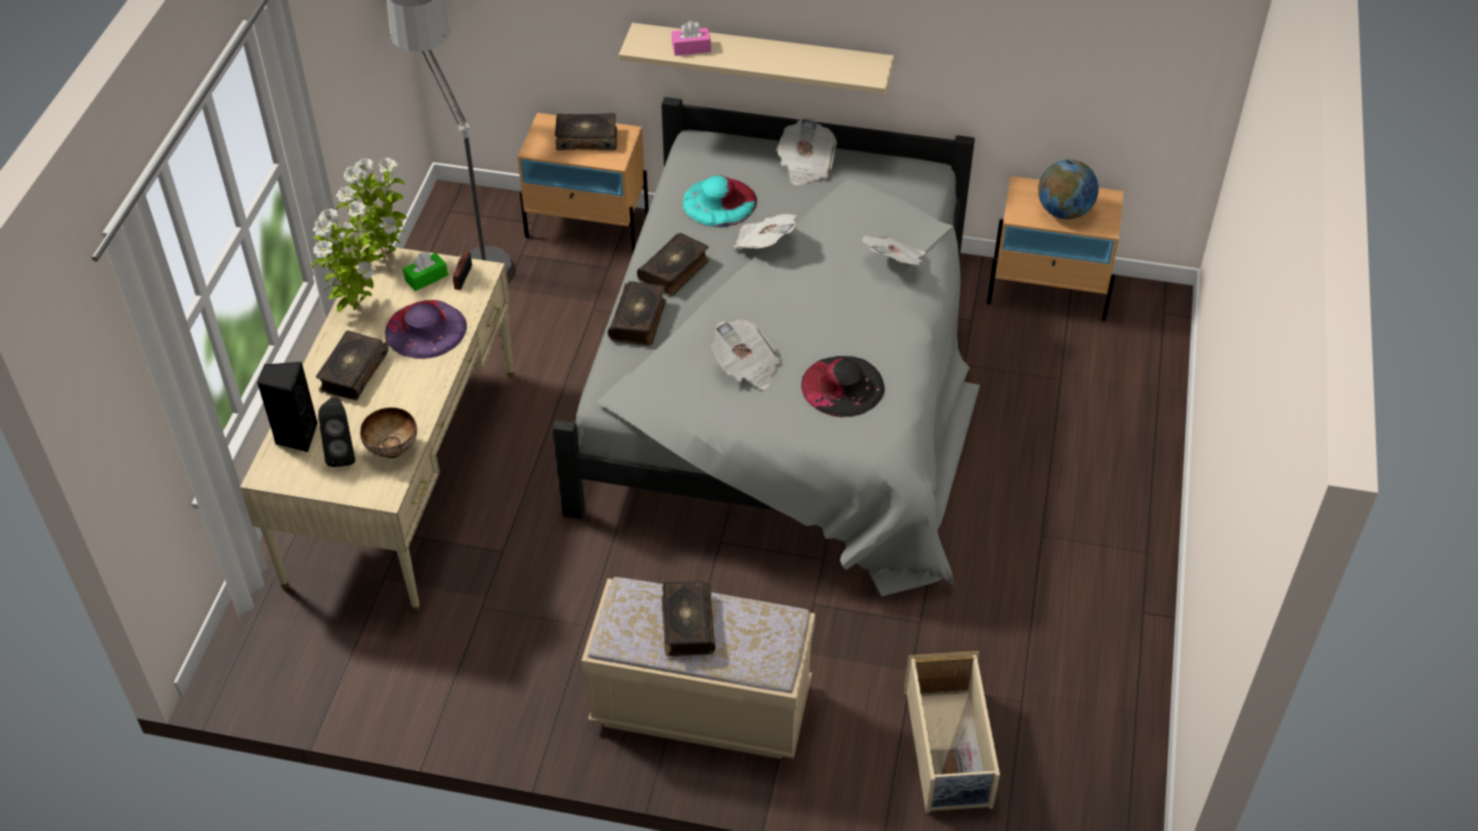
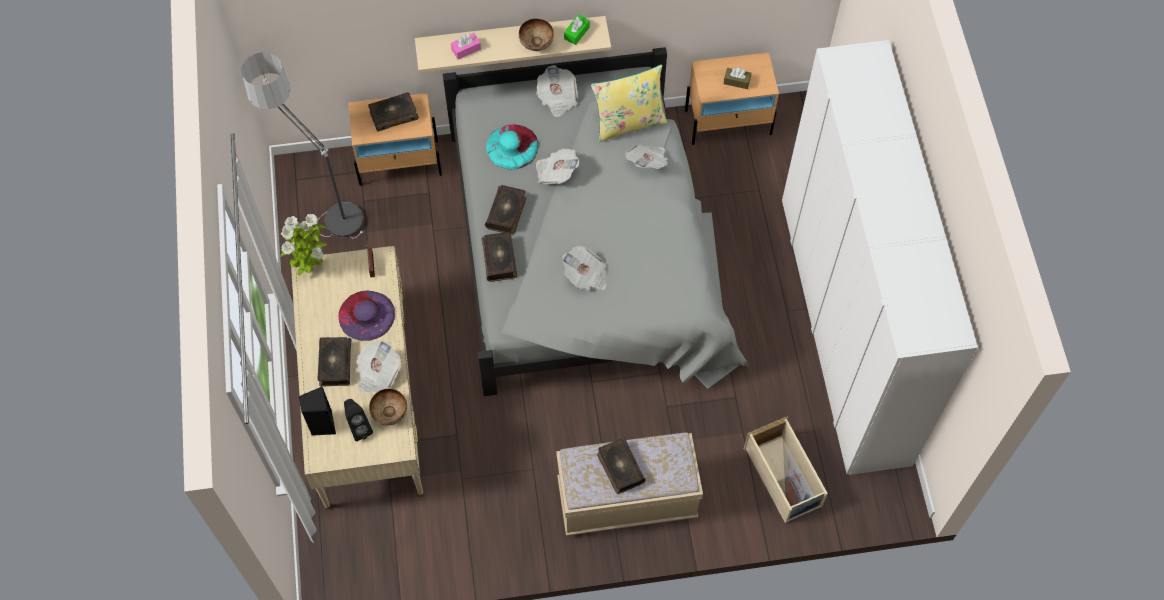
camera: 20 degrees left, 15 degrees up
(356, 308) = (311, 313): potted plant -> none
(402, 398) = (377, 373): none -> newspaper
(426, 278) = (347, 274): green tissue box -> green tissue box (576, 33)
(785, 64) = (536, 45): none -> bowl
(842, 386) = (652, 270): black hat -> none
(889, 213) = (628, 122): none -> yellow pillow
(1064, 211) = (736, 81): globe -> brown tissue box
(1121, 582) = (845, 329): none -> white wardrobe

